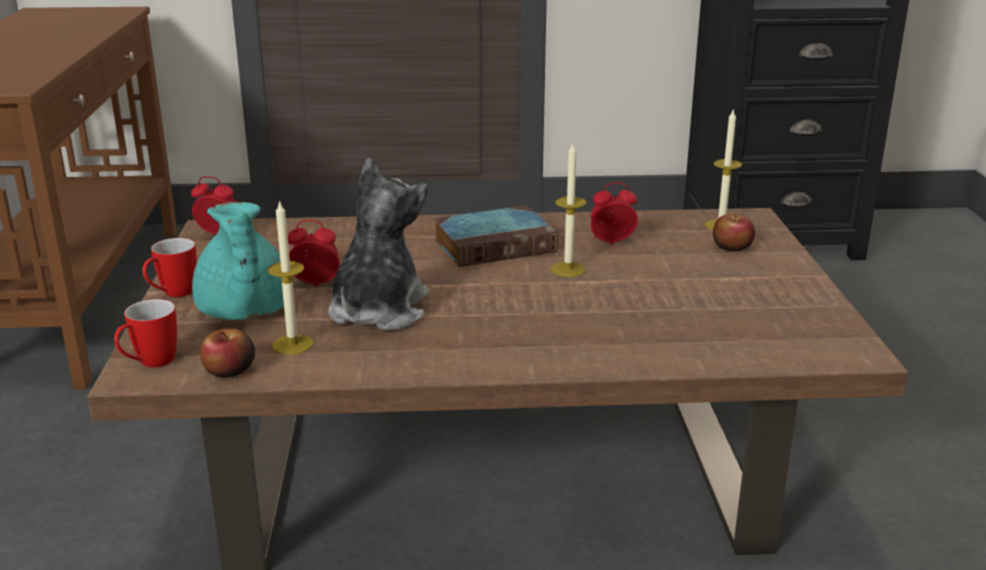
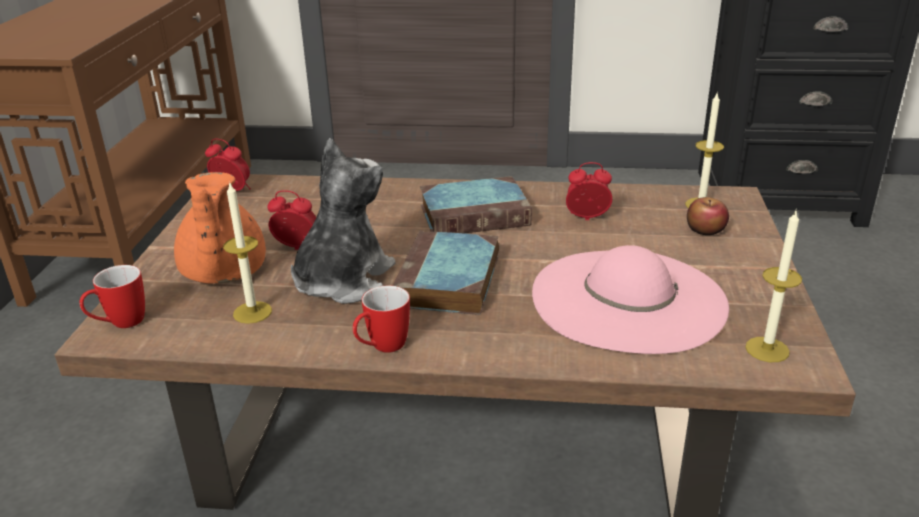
camera: 10 degrees right, 5 degrees up
(172, 294) = (169, 250): mug -> mug (382, 348)
(230, 371) = (186, 337): apple -> none
(243, 312) = (222, 273): turquoise teapot -> orange teapot
(490, 305) = (449, 282): none -> book
(568, 269) = (536, 245): candle -> candle (767, 349)
(675, 309) = (628, 299): none -> pink hat

